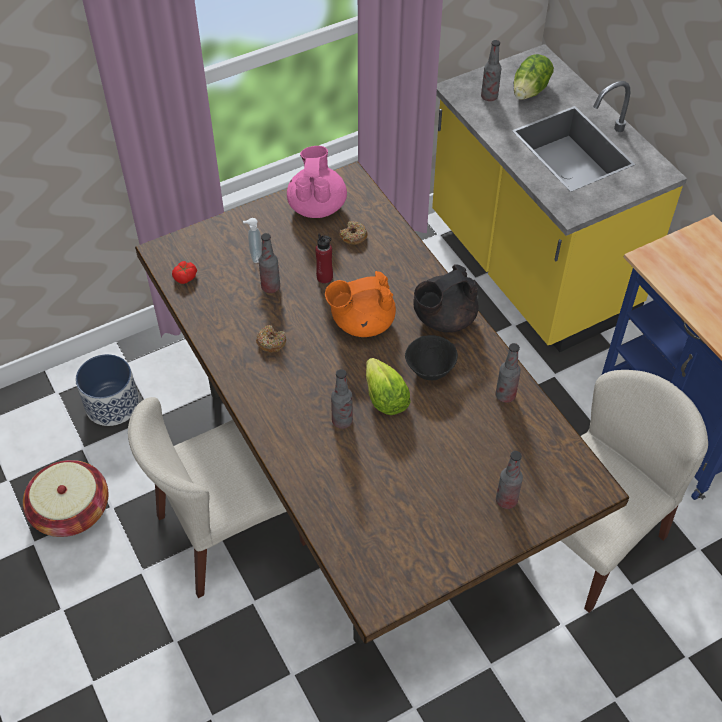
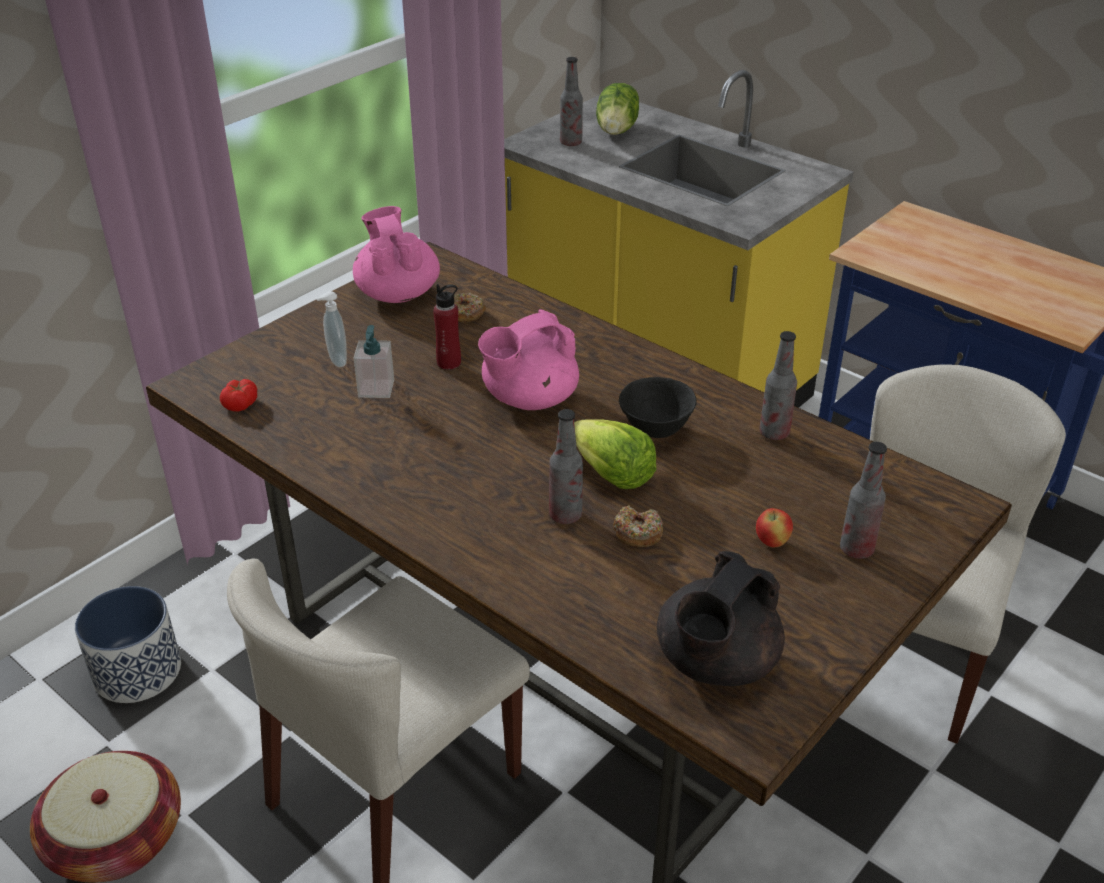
camera: 20 degrees left, 15 degrees down
(270, 287) = (376, 389): bottle -> soap dispenser
(271, 342) = (409, 449): donut -> donut (637, 533)
(361, 322) = (528, 399): orange teapot -> pink teapot
(443, 318) = (638, 371): black teapot -> black teapot (715, 663)
(457, 479) = (772, 542): none -> apple

